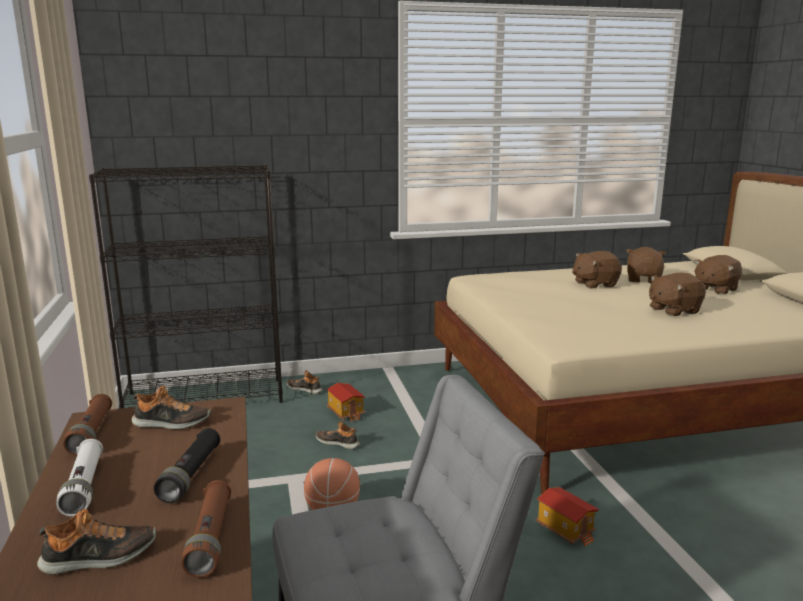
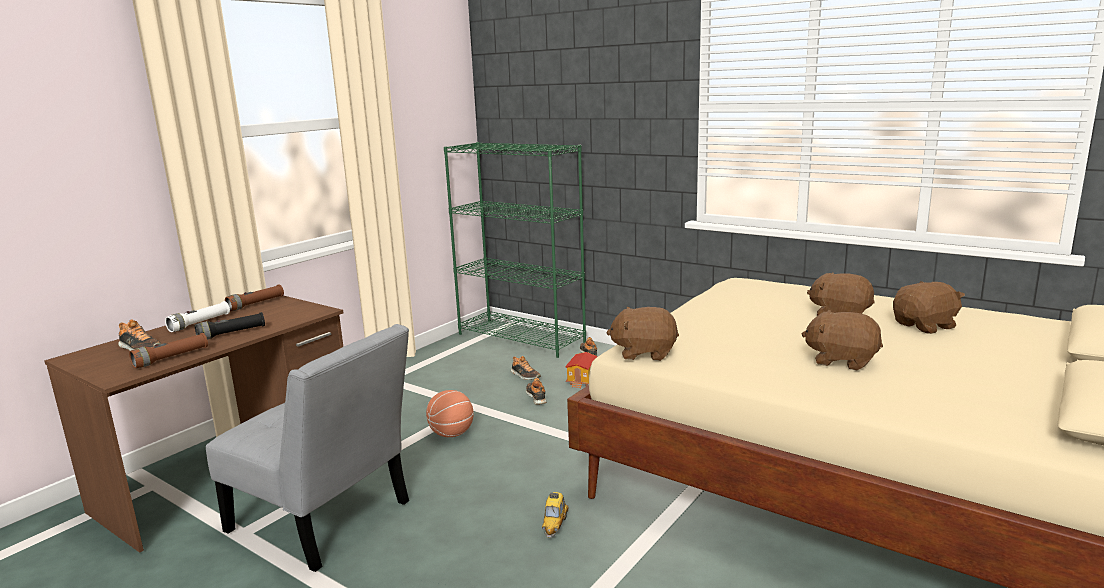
camera: 50 degrees right, 0 degrees up
(171, 423) = (286, 310): shoe -> shoe (525, 376)
(206, 397) = (522, 338): black bookcase -> green bookcase
(566, 529) = (555, 525): toy house -> toy car
(715, 289) = (995, 360): brown plush toy -> brown plush toy (644, 353)

